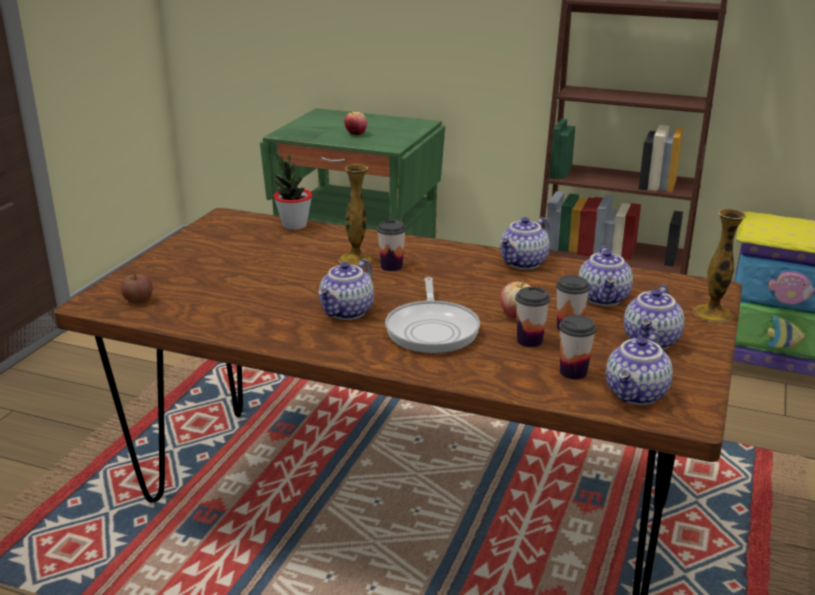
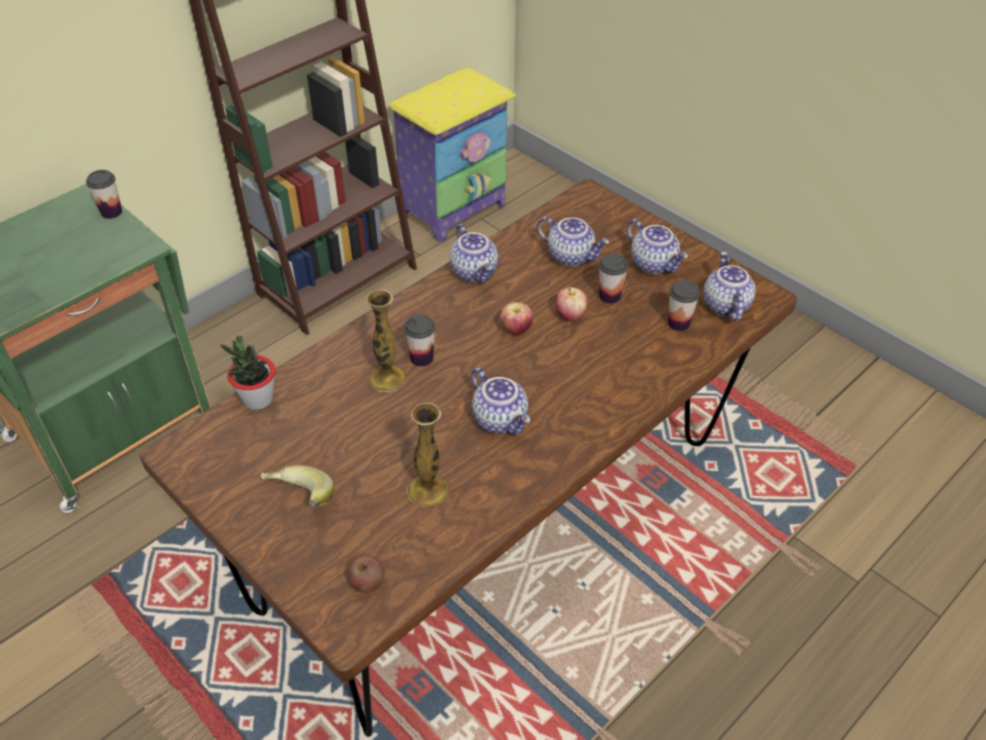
camera: 65 degrees left, 20 degrees up
(205, 260) = (298, 500): none -> banana
(356, 134) = (65, 261): apple -> apple (516, 330)
(432, 329) = (567, 375): frying pan -> none
(529, 341) = (618, 326): cup -> cup (111, 212)
(637, 394) = (724, 305): teapot -> teapot turned 150 degrees counterclockwise
(712, 313) = (628, 215): vase -> vase (427, 490)

